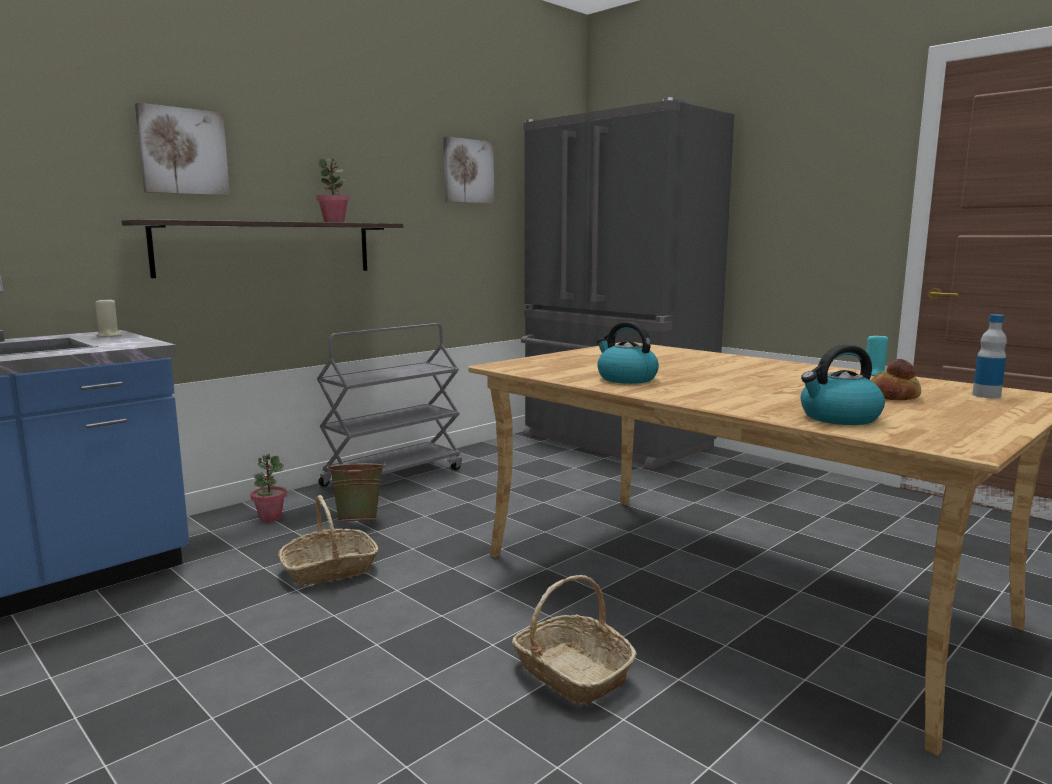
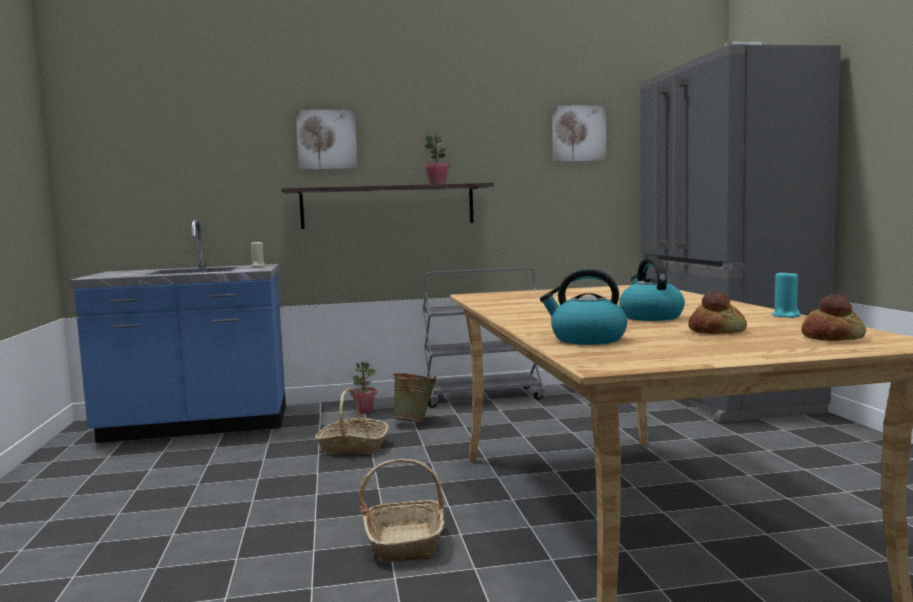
camera: 35 degrees right, 5 degrees down
(626, 379) = (528, 306): kettle -> kettle (650, 317)
(986, 395) = (831, 337): bottle -> bread

